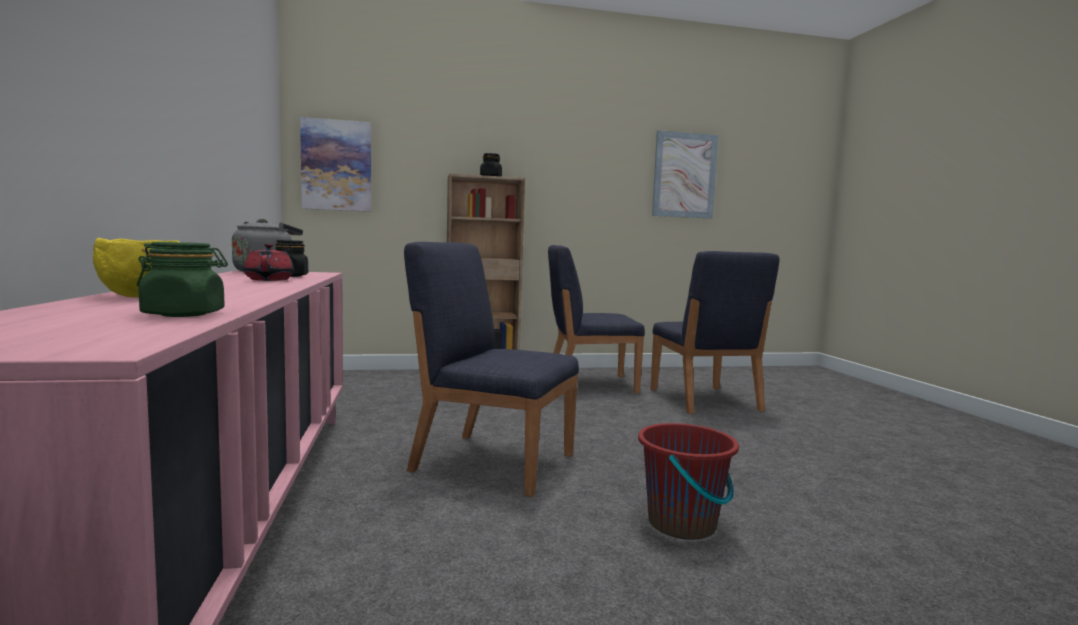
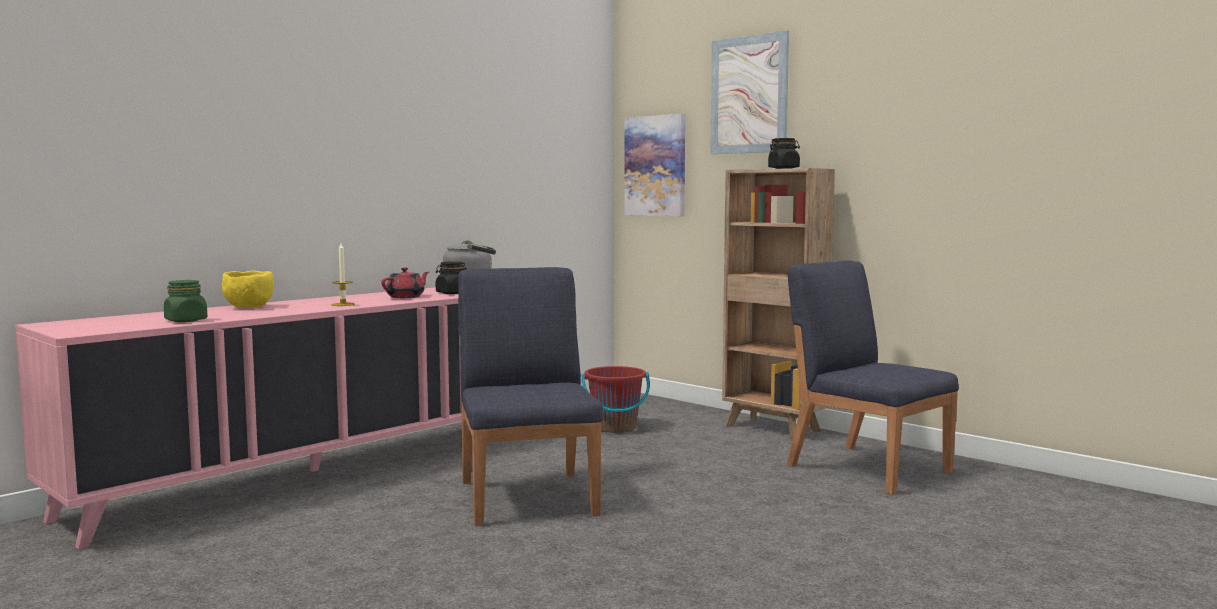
camera: 55 degrees right, 0 degrees up
(258, 288) = (343, 304): none -> candle
(682, 524) = (500, 585): red bucket -> red bucket (615, 428)
(684, 175) = (1120, 134): picture -> picture (749, 95)
(704, 400) = (957, 528): blue chair -> none

